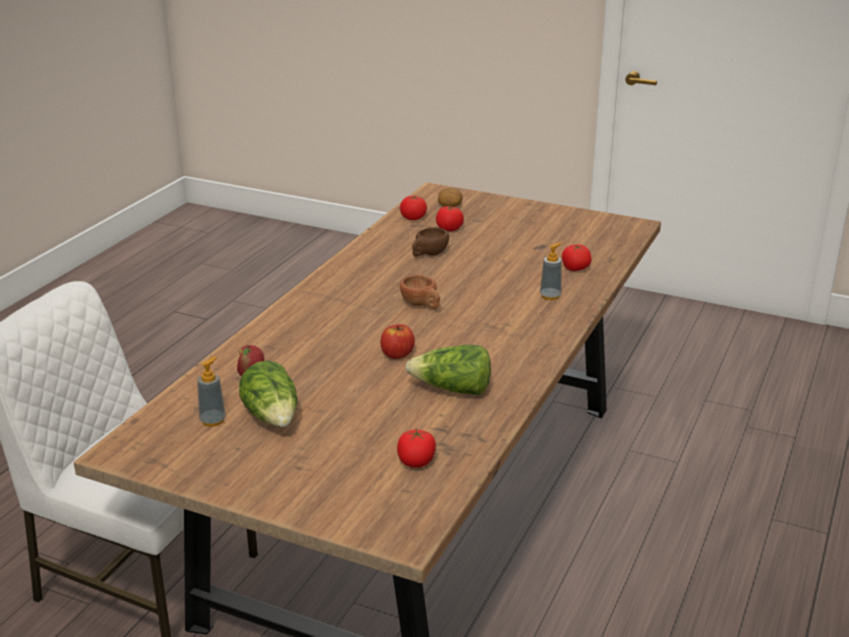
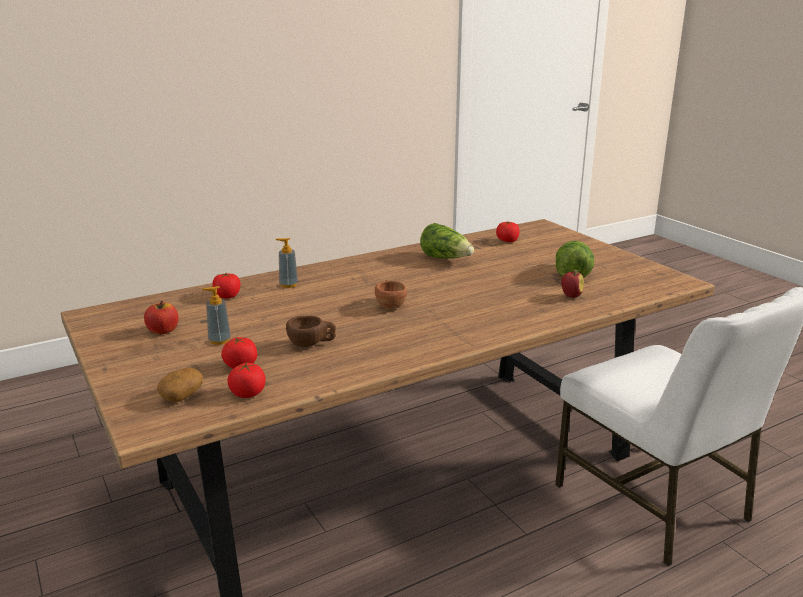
camera: 145 degrees left, 5 degrees down
(213, 420) = (613, 281): soap dispenser -> soap dispenser (219, 340)
(397, 354) = (454, 282): apple -> apple (163, 331)

